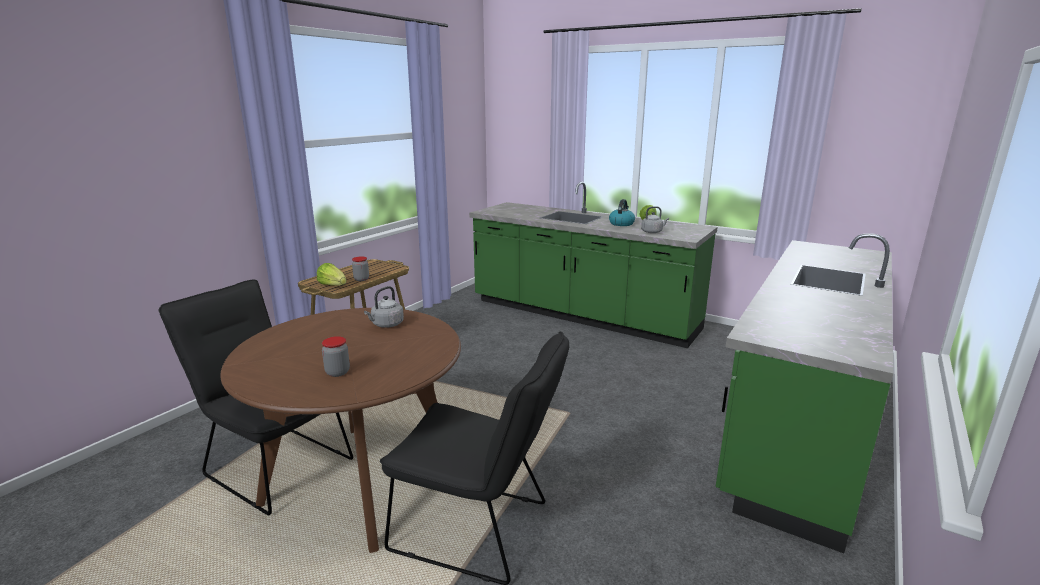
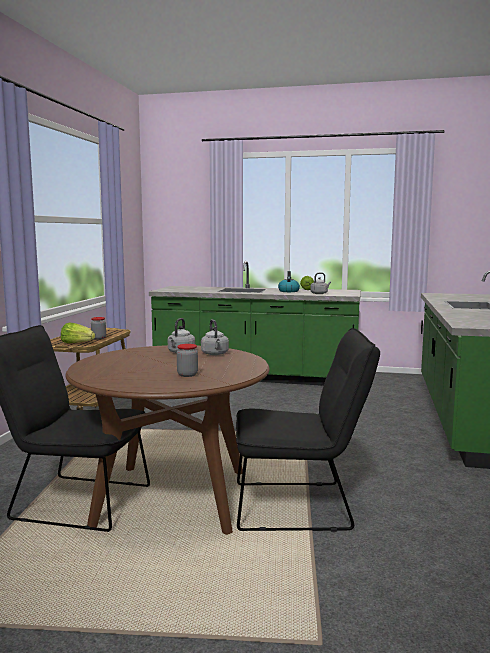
camera: 20 degrees left, 10 degrees down
(417, 333) = (215, 354): none -> grey kettle

